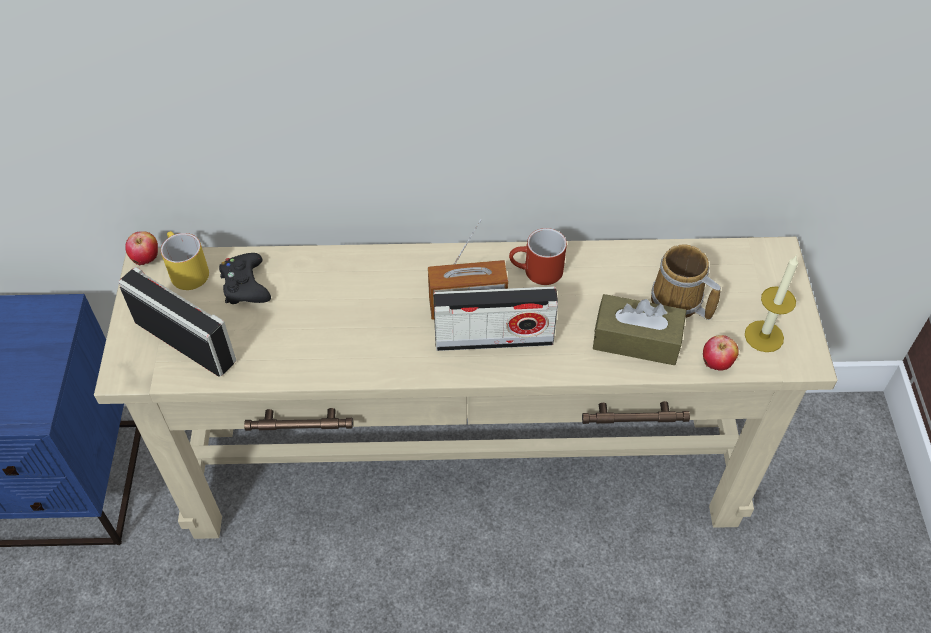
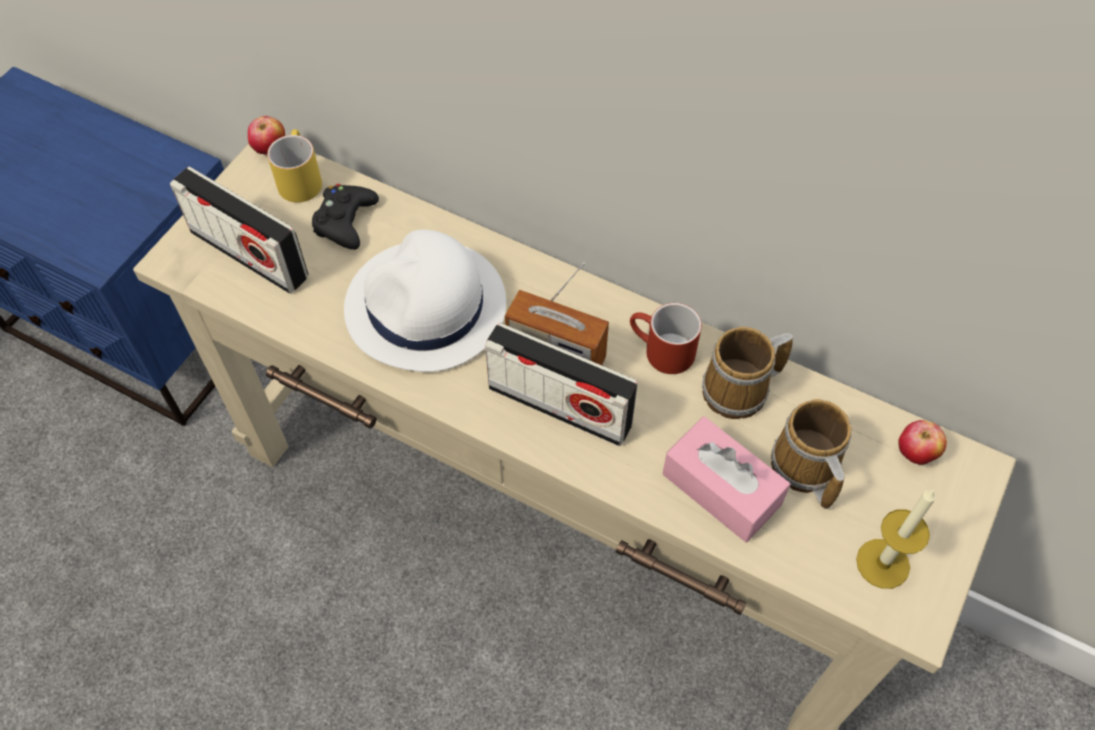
camera: 30 degrees right, 5 degrees up
(185, 341) = (249, 254): radio -> radio turned 150 degrees clockwise
(351, 318) = (426, 308): none -> white hat
(605, 273) = (740, 391): none -> mug
(636, 340) = (721, 489): brown tissue box -> pink tissue box
(716, 364) = (797, 567): apple -> apple (914, 454)

